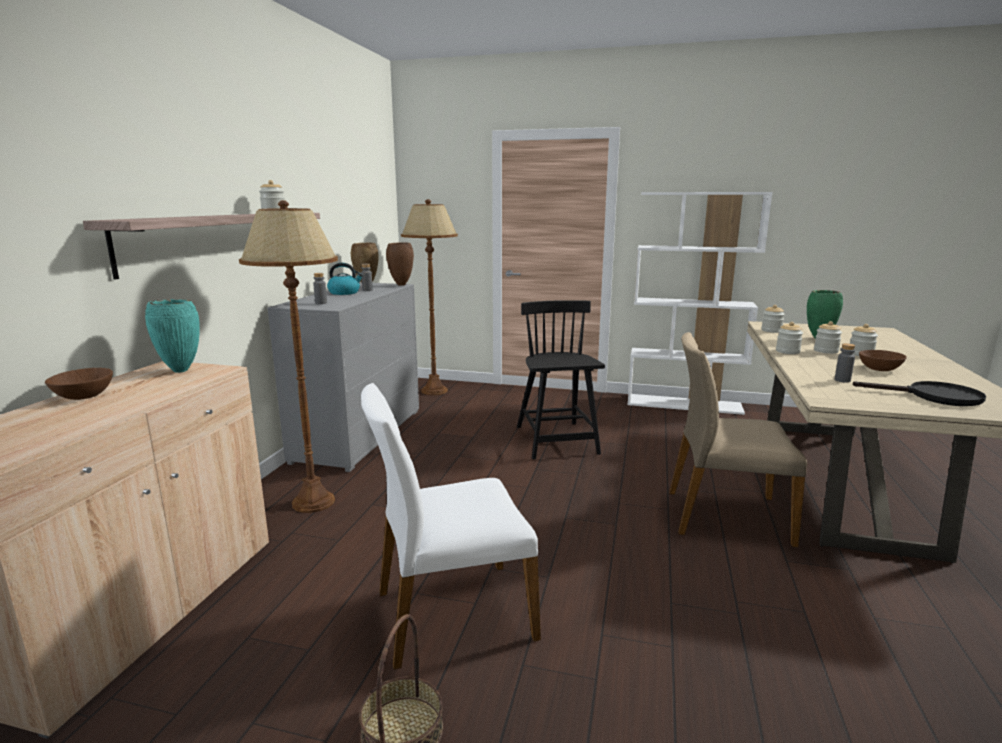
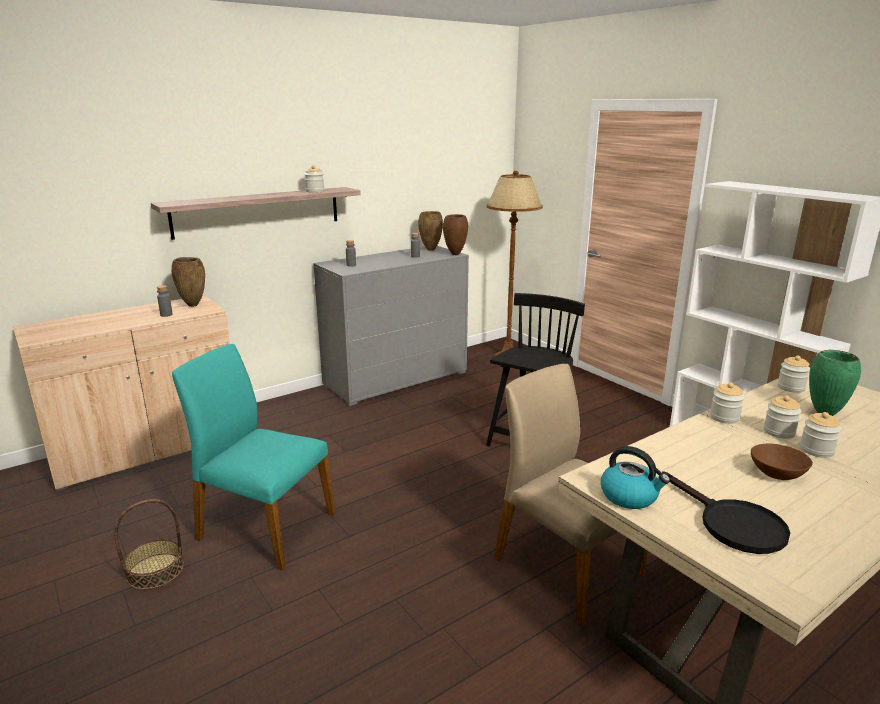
camera: 40 degrees right, 5 degrees up
(84, 395) = (128, 311): brown bowl -> none
(181, 370) = (193, 305): turquoise vase -> brown vase
(314, 502) = (300, 419): brown floor lamp -> none
(344, 293) = (393, 256): kettle -> kettle (630, 496)
(452, 613) = (264, 526): white chair -> turquoise chair
(842, 380) = (681, 467): grey bottle -> grey bottle (166, 315)

